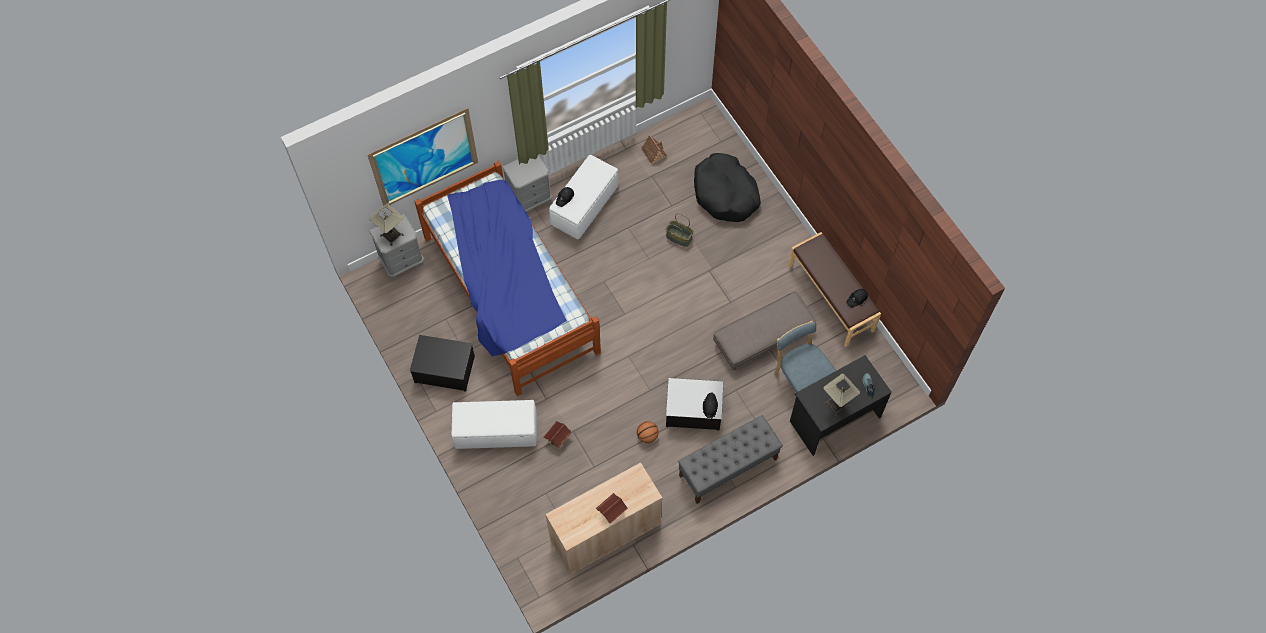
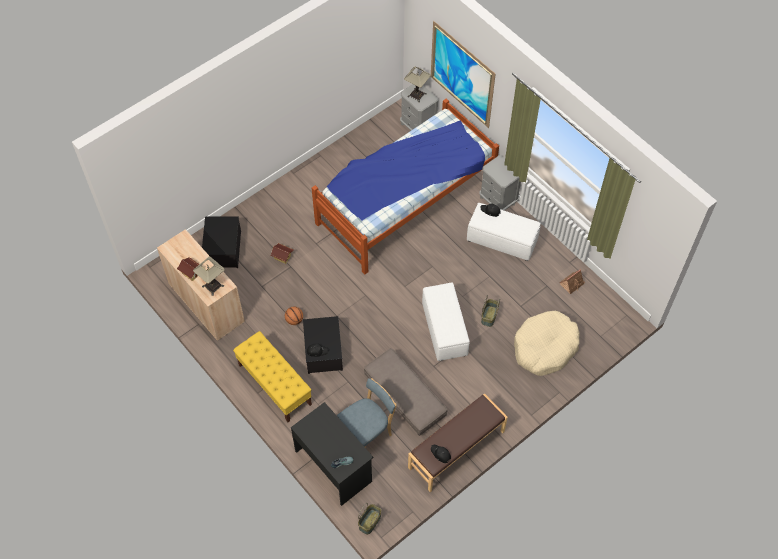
camera: 80 degrees right, 5 degrees down
(444, 370) = (329, 171): storage box -> storage box (222, 249)
(495, 432) = (282, 214): white ottoman -> white ottoman (444, 329)
(725, 194) = (545, 347): black dog bed -> beige dog bed
(727, 467) = (274, 384): grey bench -> yellow bench
(836, 404) = (319, 437): table lamp -> table lamp (213, 286)
(900, 393) = (369, 521): none -> basket

